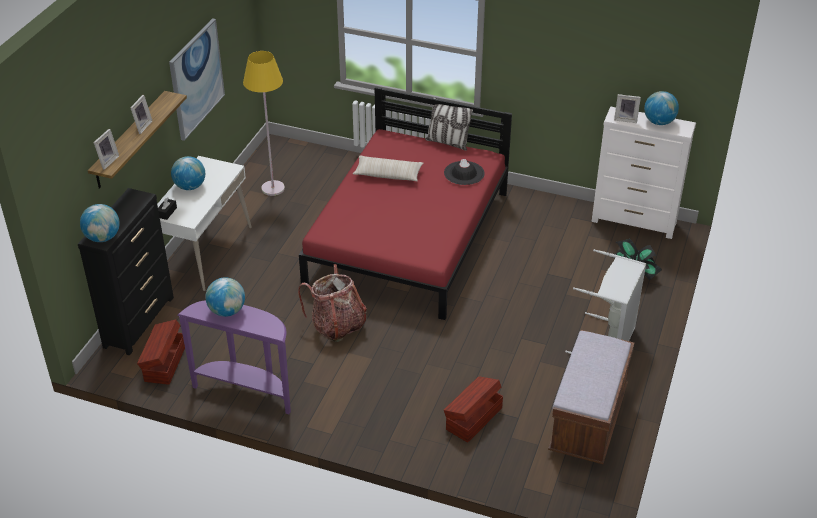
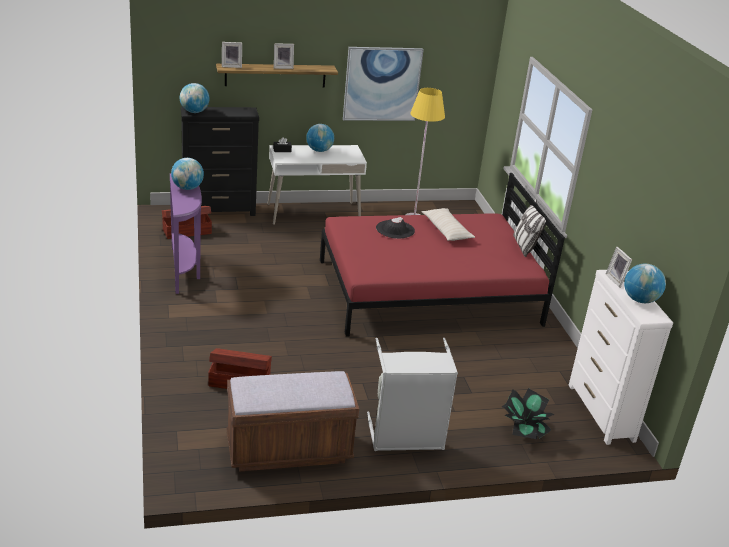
camera: 55 degrees right, 10 degrees down
(337, 326) = (289, 287): backpack -> none
(464, 173) = (491, 262): black hat -> black hat (395, 229)

